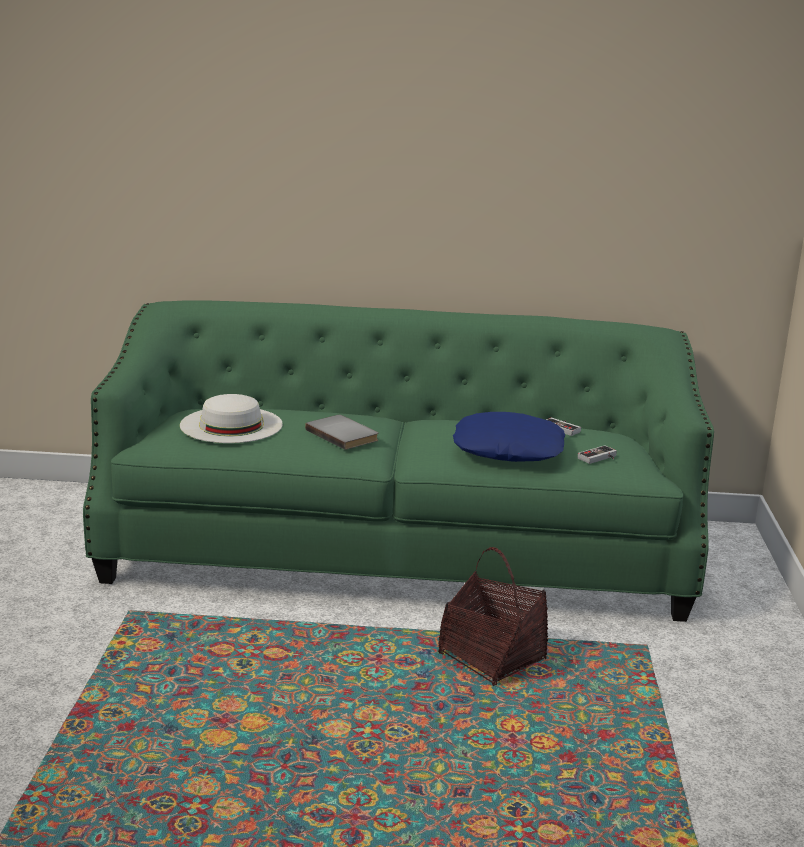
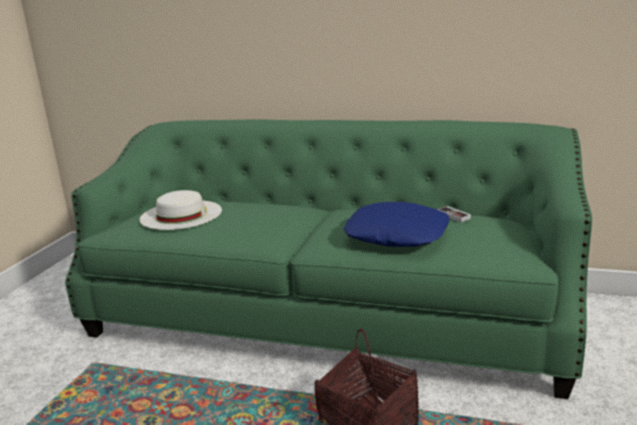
camera: 15 degrees right, 0 degrees up
(344, 434) = (263, 222): grey book -> none
(599, 458) = (479, 244): game controller -> none

